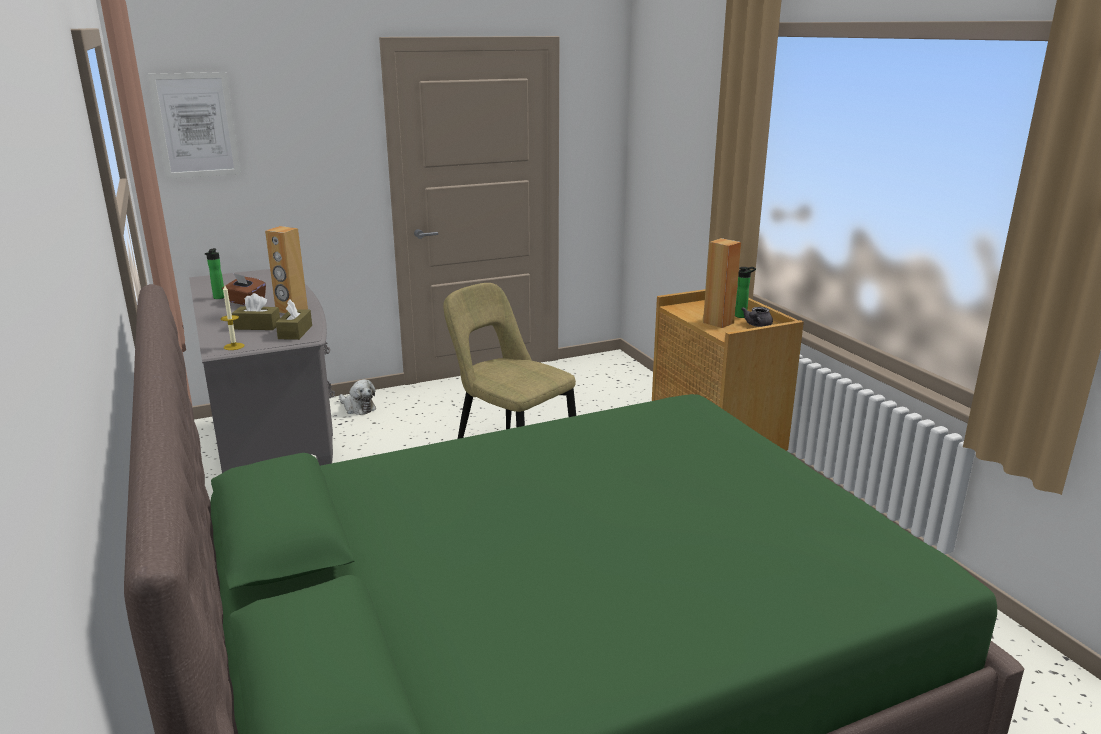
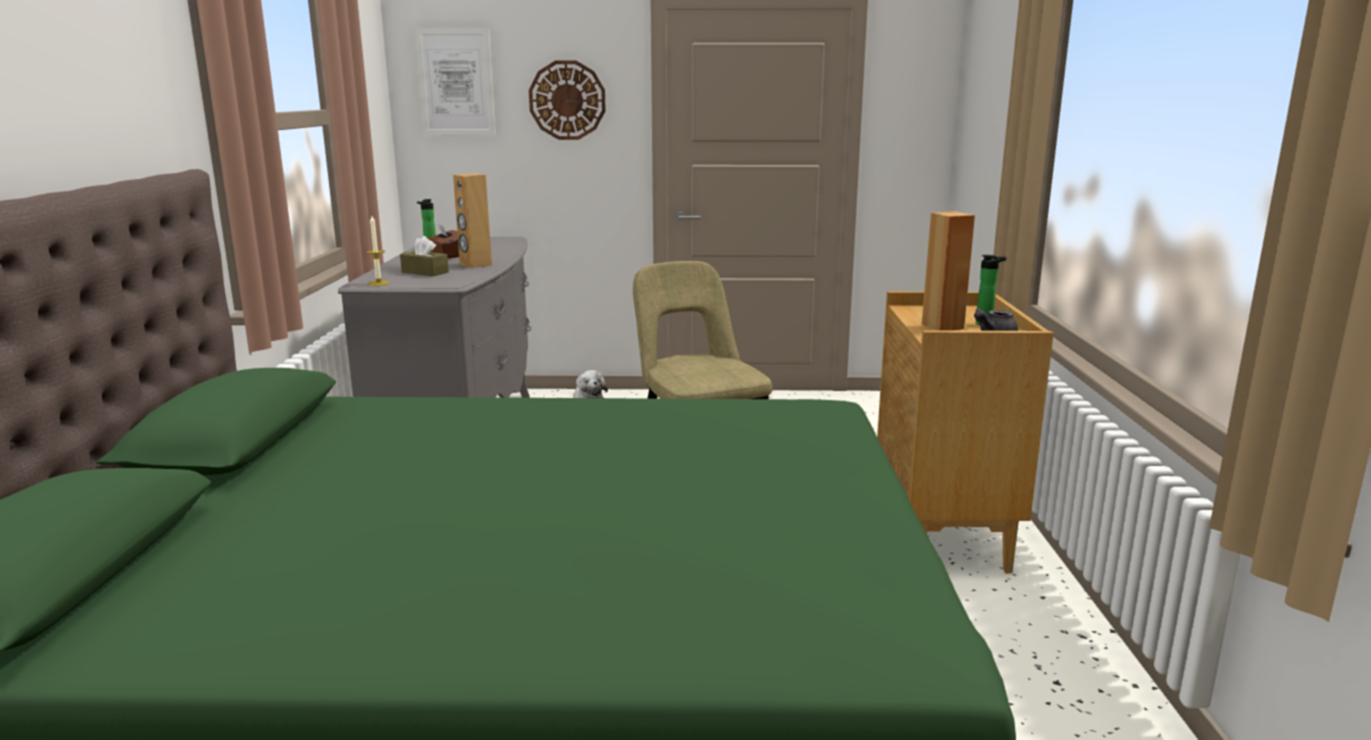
camera: 25 degrees right, 5 degrees down
(295, 332) = (449, 279): brown tissue box -> none
(309, 137) = (567, 100): none -> wall clock

